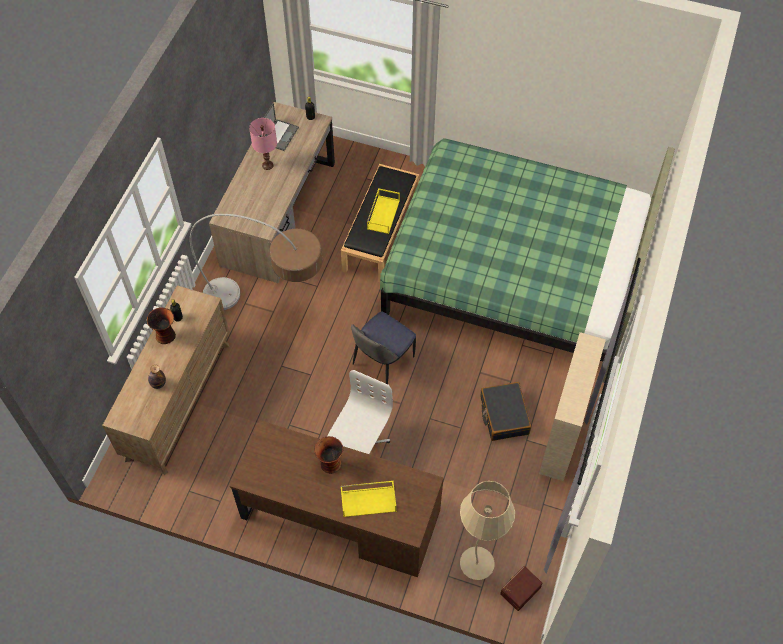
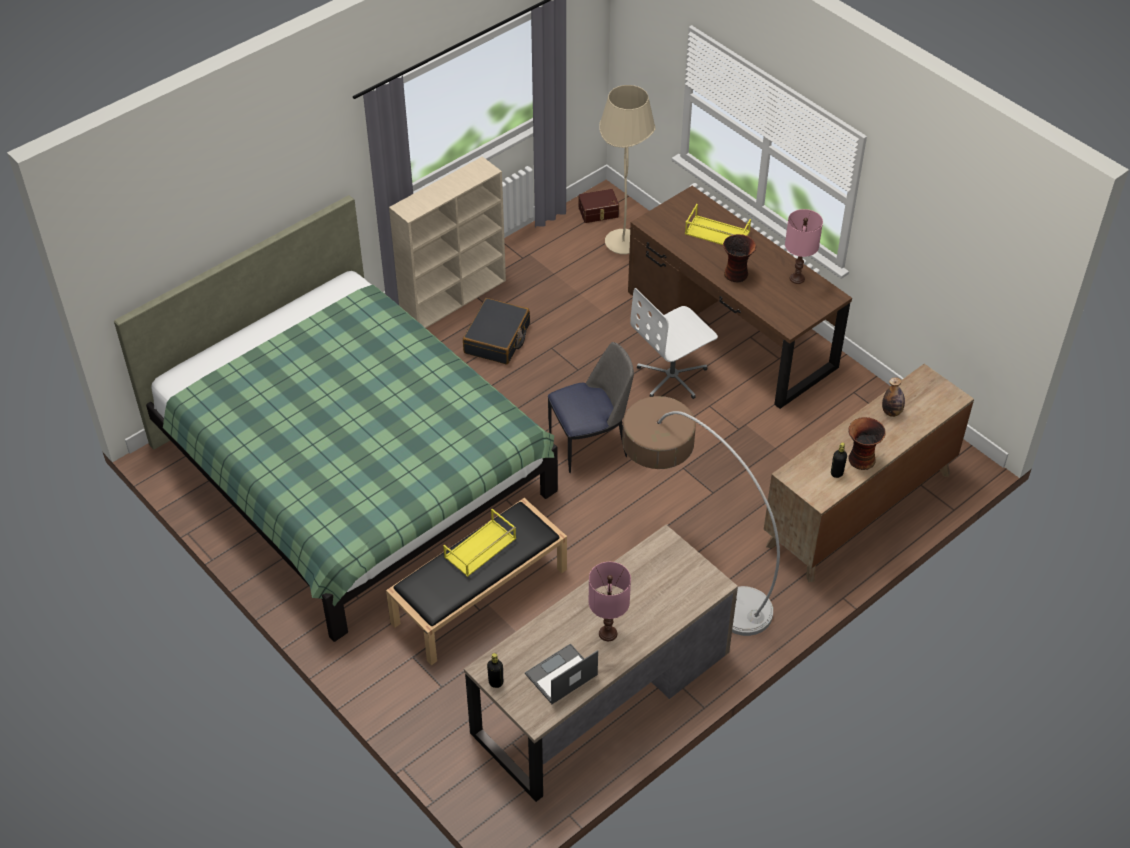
camera: 150 degrees left, 10 degrees down
(281, 484) = (797, 278): none -> pink table lamp

